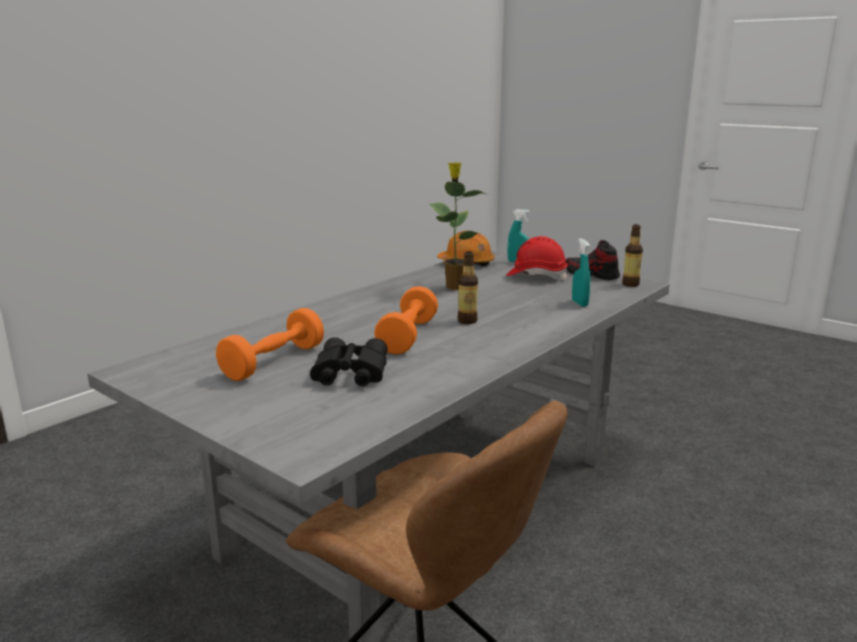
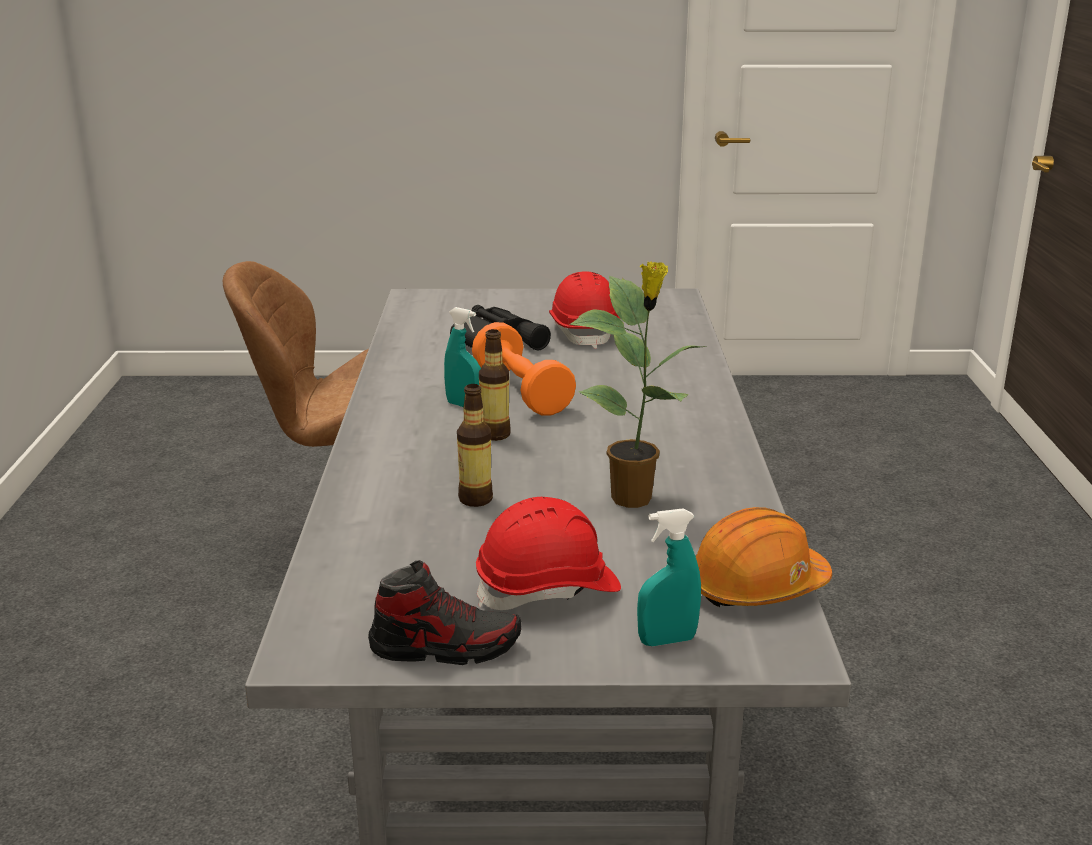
camera: 140 degrees right, 5 degrees up
(274, 362) = (584, 332): orange dumbbell -> red hard hat
(579, 303) = (380, 529): turquoise spray bottle -> turquoise spray bottle (464, 405)
(630, 284) = (330, 637): bottle -> bottle (475, 499)

